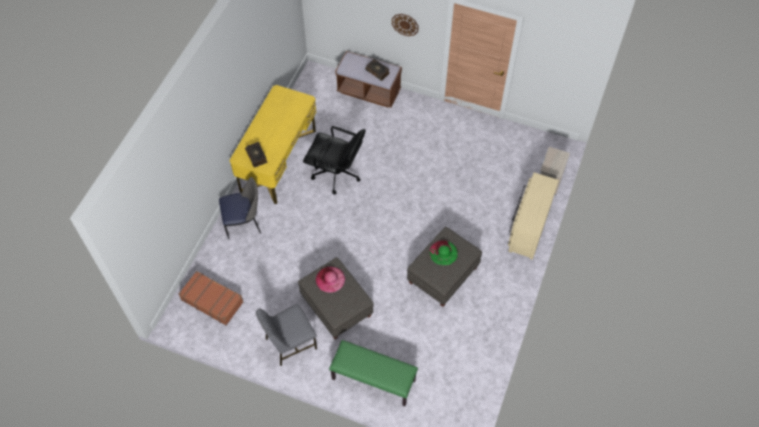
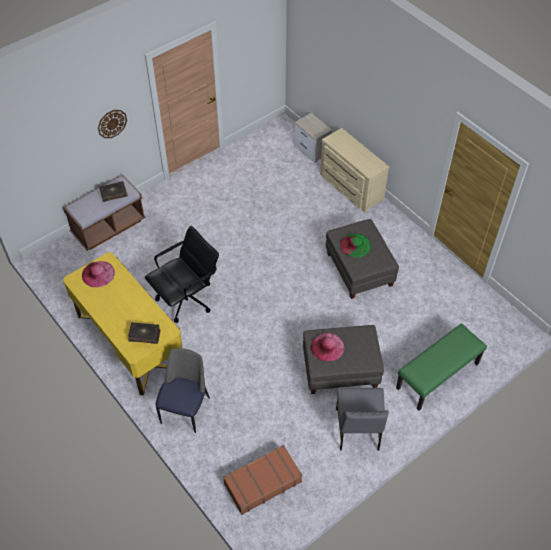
camera: 60 degrees left, 5 degrees down
(291, 101) = (98, 274): none -> pink hat

